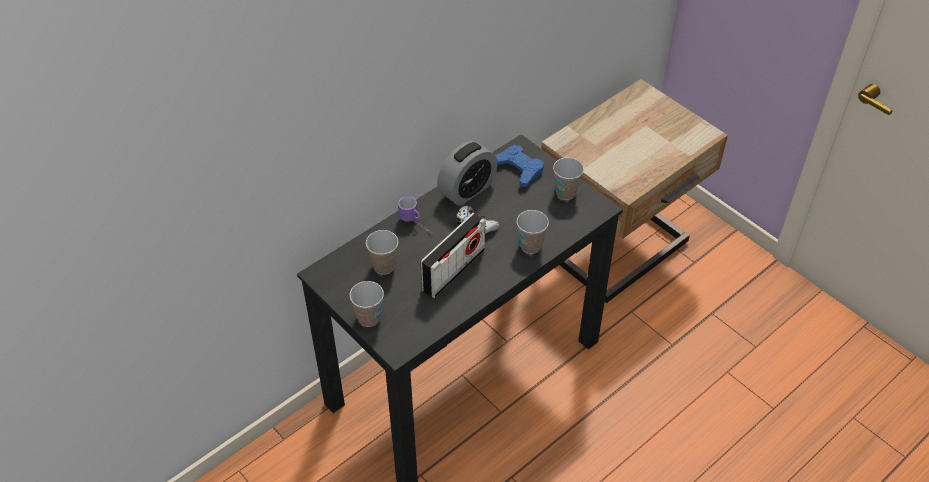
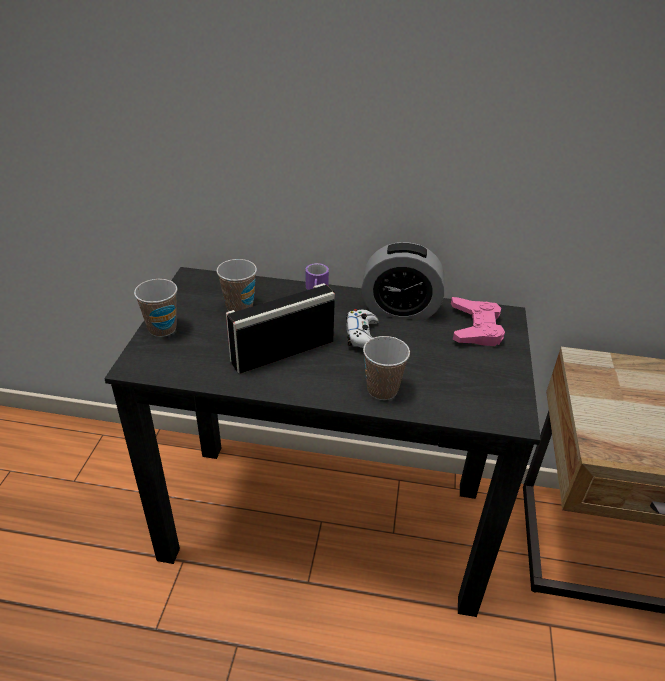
camera: 50 degrees right, 10 degrees down
(453, 270) = (283, 351): radio -> radio turned 150 degrees clockwise
(517, 169) = (475, 327): blue game controller -> pink game controller
(565, 192) = (494, 378): cup -> none

